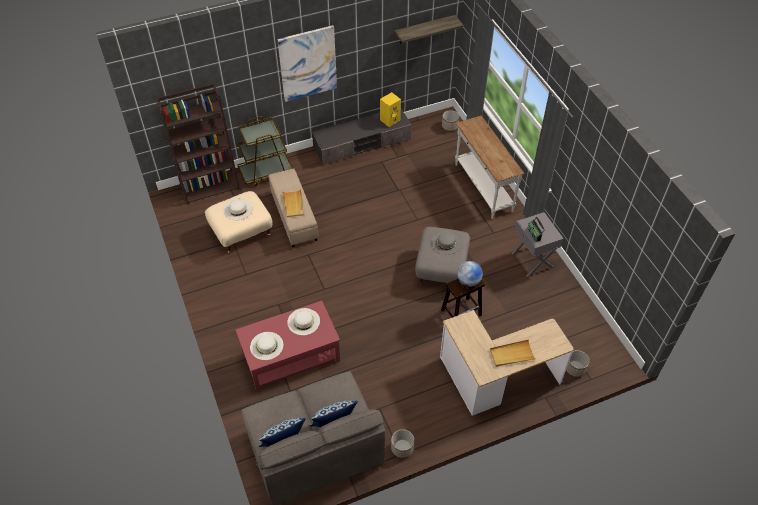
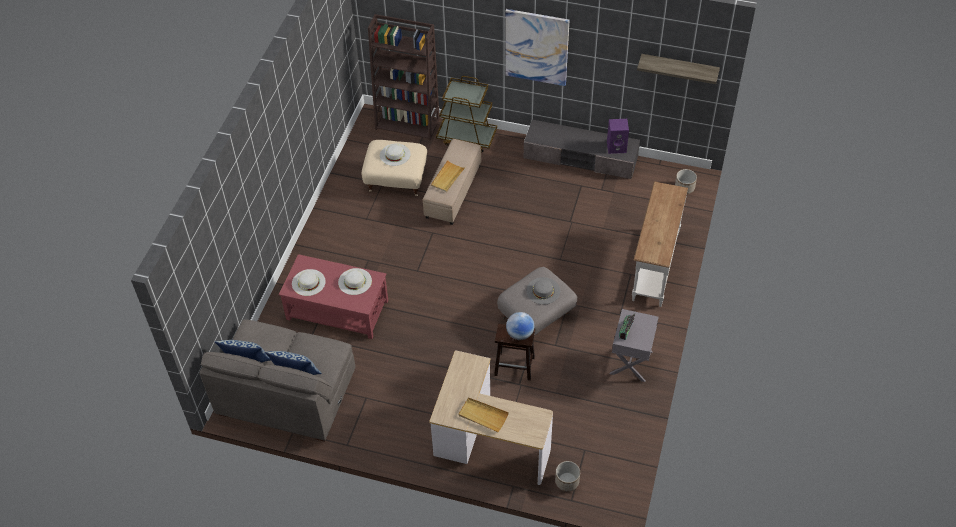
camera: 40 degrees right, 0 degrees up
(390, 119) = (617, 147): yellow speaker -> purple speaker
(402, 448) = (352, 441): planter -> none

